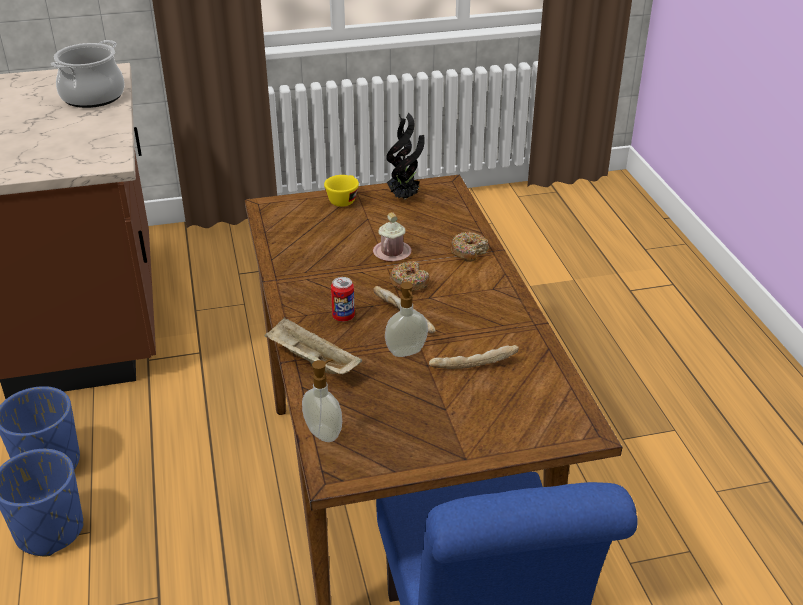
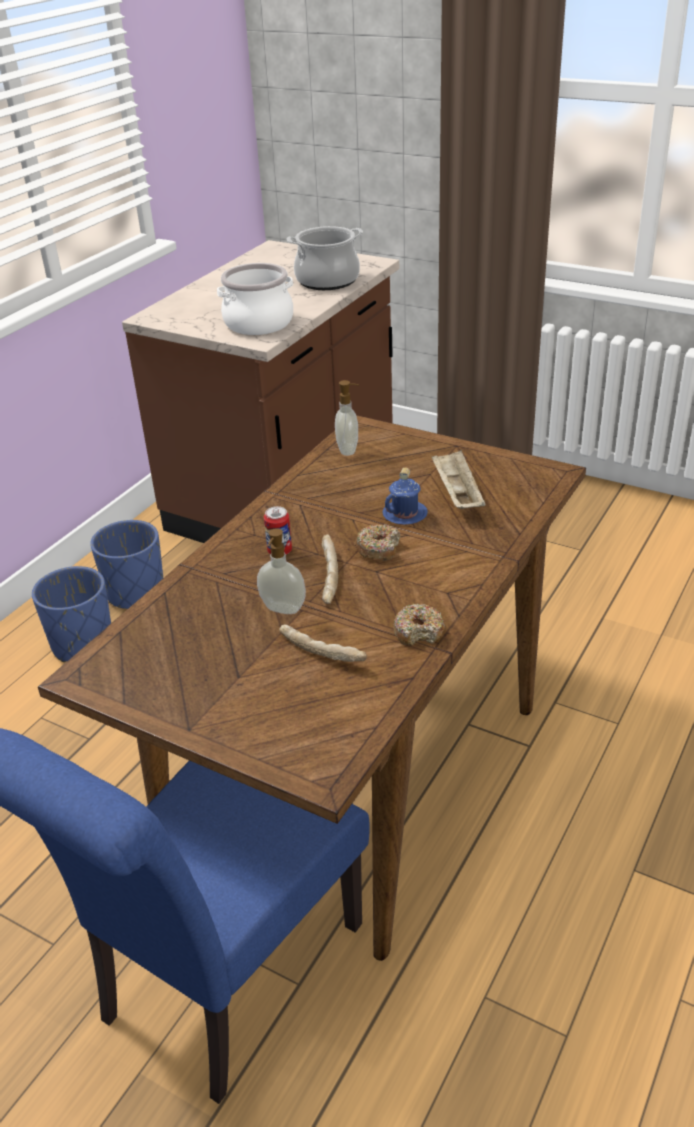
camera: 45 degrees right, 0 degrees up
(87, 150) = (258, 323): none -> cooking pot
(311, 361) = (200, 575): beige tray -> beige tray (456, 494)
(324, 433) = (124, 639): soap dispenser -> soap dispenser (348, 450)
(343, 199) = (434, 447): yellow cup -> none
(392, 252) = (405, 514): pink mug -> blue mug
(405, 197) = (494, 468): potted plant -> none
(468, 252) = (477, 546): donut -> donut (418, 632)

